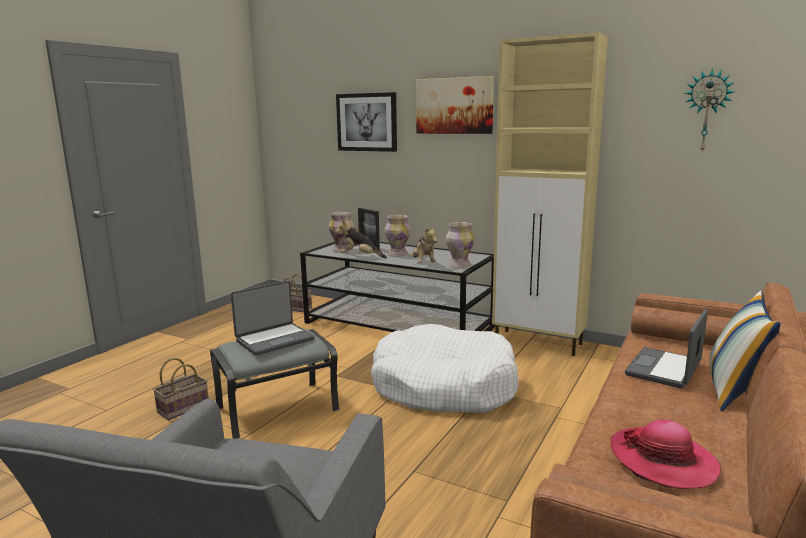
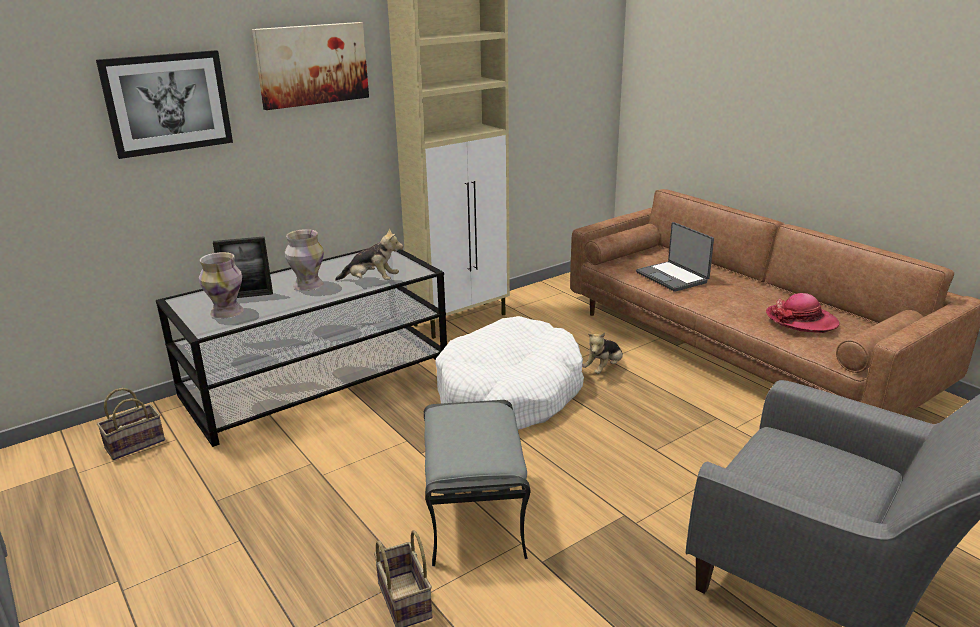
camera: 65 degrees left, 10 degrees up
(274, 340) = (468, 429): laptop -> none
(360, 257) = (285, 308): plush toy -> plush toy (603, 369)
(459, 265) = (406, 267): vase -> none
(707, 111) = (551, 52): wall clock -> none
(735, 391) = (716, 271): pillow -> none

